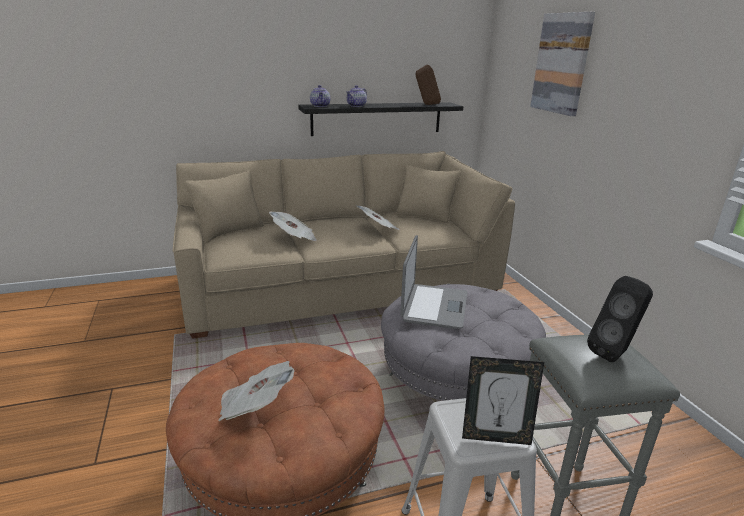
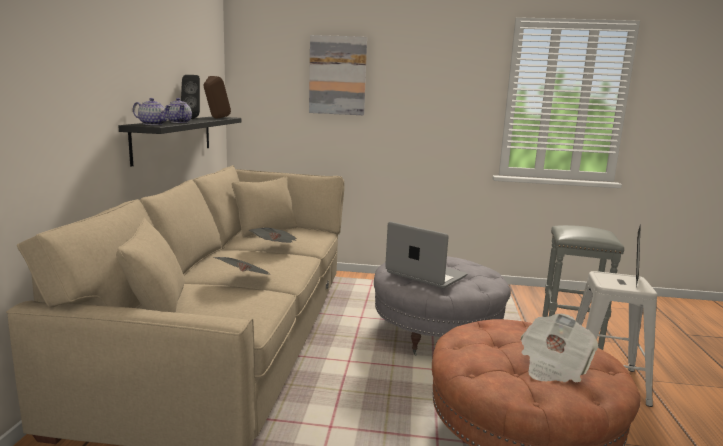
camera: 65 degrees left, 10 degrees down
(615, 353) = (587, 227): black speaker -> black speaker (192, 119)

